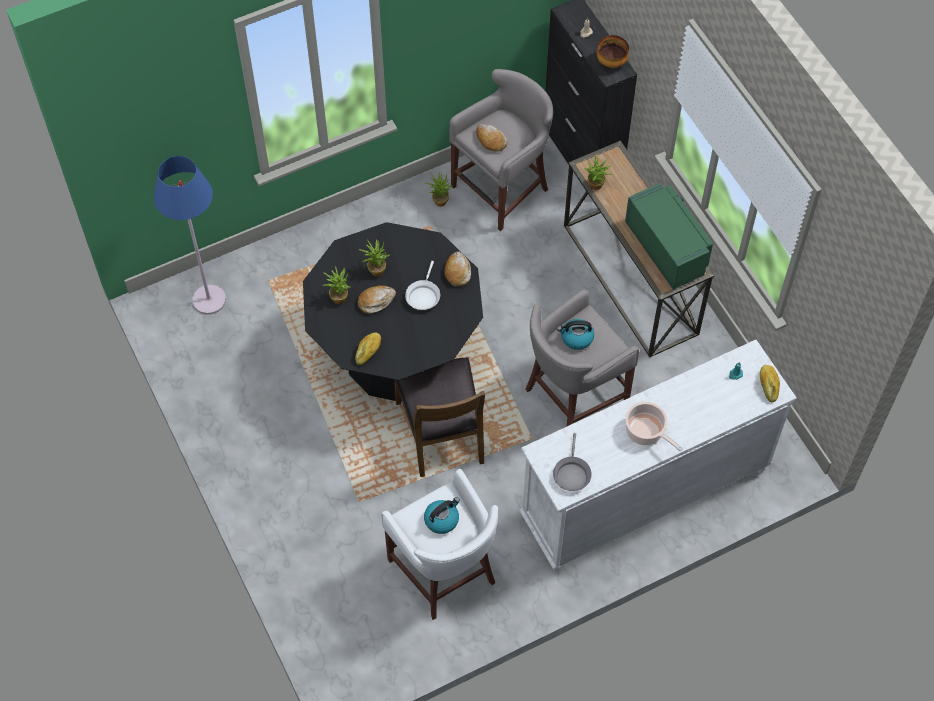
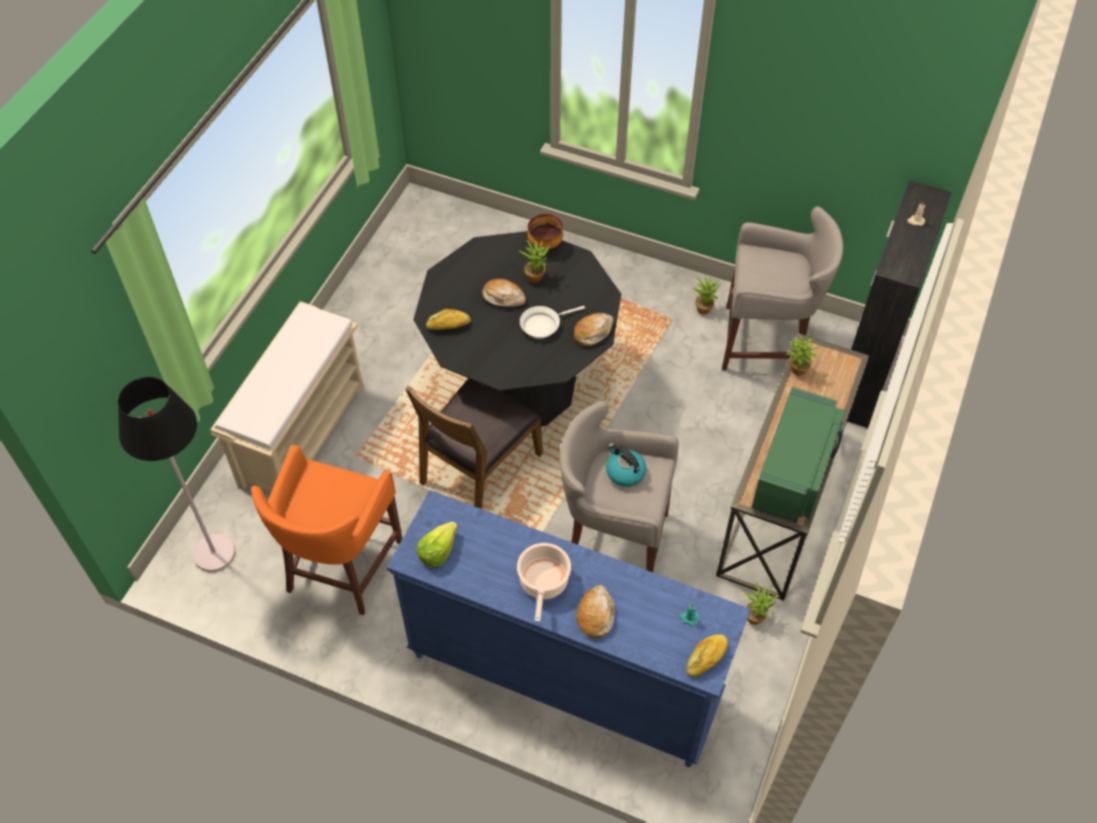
camera: 50 degrees right, 5 degrees down
(209, 300) = (450, 231): blue floor lamp -> none
(305, 523) = (302, 433): none -> beige bench
(339, 296) = (483, 269): potted plant -> potted plant (756, 615)
(357, 647) = (214, 553): none -> black floor lamp
(442, 519) = (333, 498): kettle -> none
(445, 572) = (341, 568): white stool -> orange stool
(490, 140) = (762, 268): bread -> bread (595, 615)
(571, 473) = (437, 550): grey frying pan -> lettuce
(611, 62) = (907, 260): bowl -> bowl (544, 244)
(643, 496) = (562, 676): white dresser -> blue dresser

